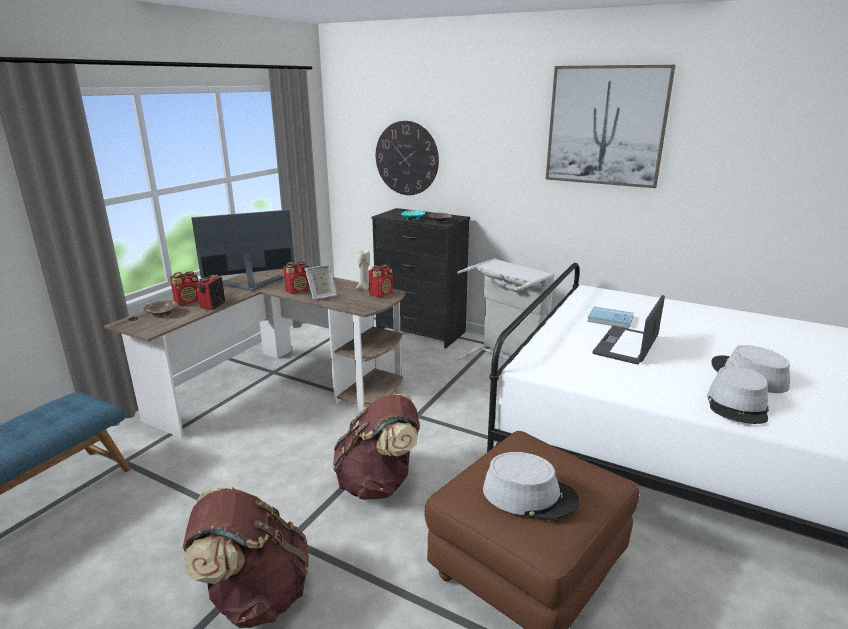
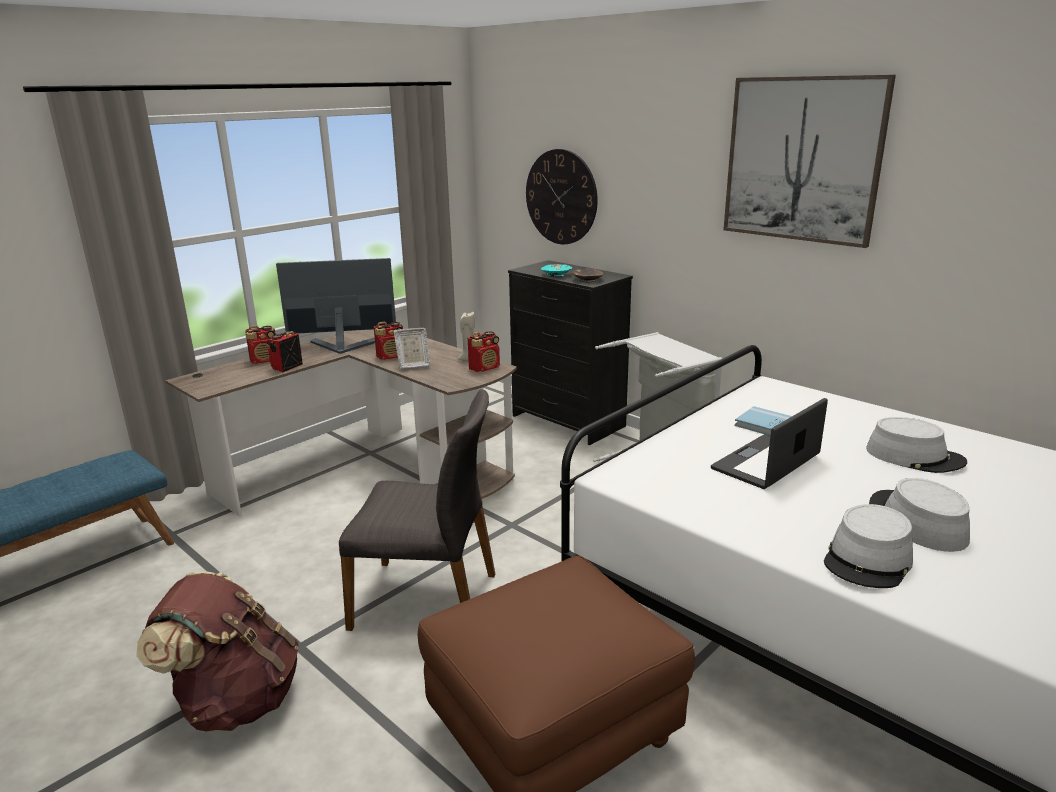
camera: 15 degrees right, 0 degrees up
(162, 313) = (230, 371): brown bowl -> none
(379, 483) = (427, 599): brown backpack -> grey chair
(529, 495) = (532, 634): grey hat -> grey hat (914, 456)

